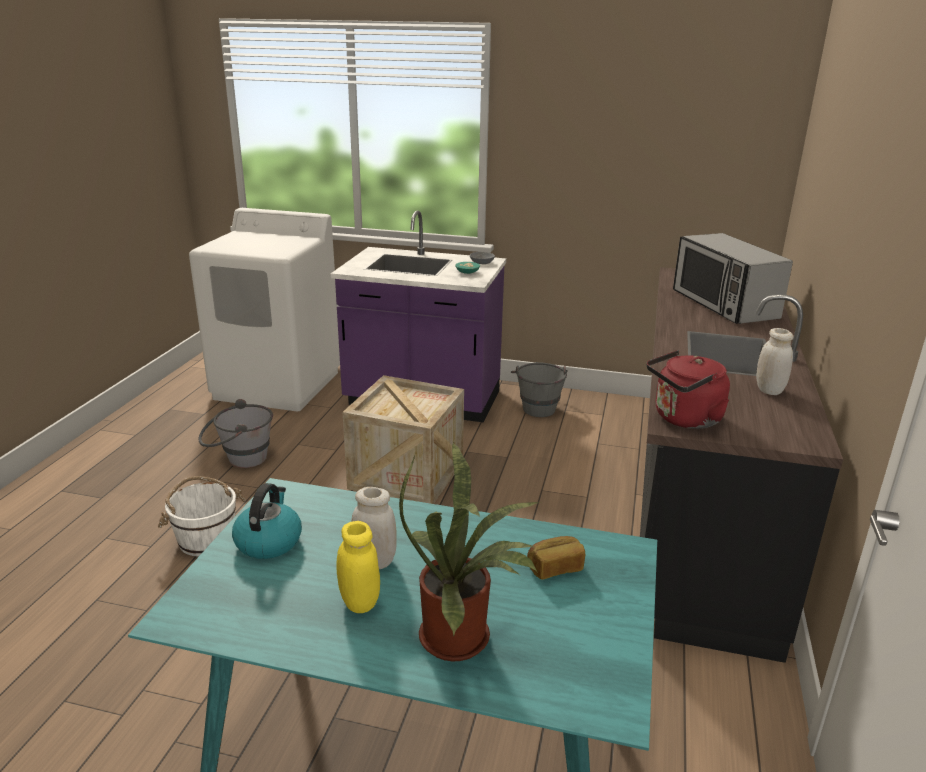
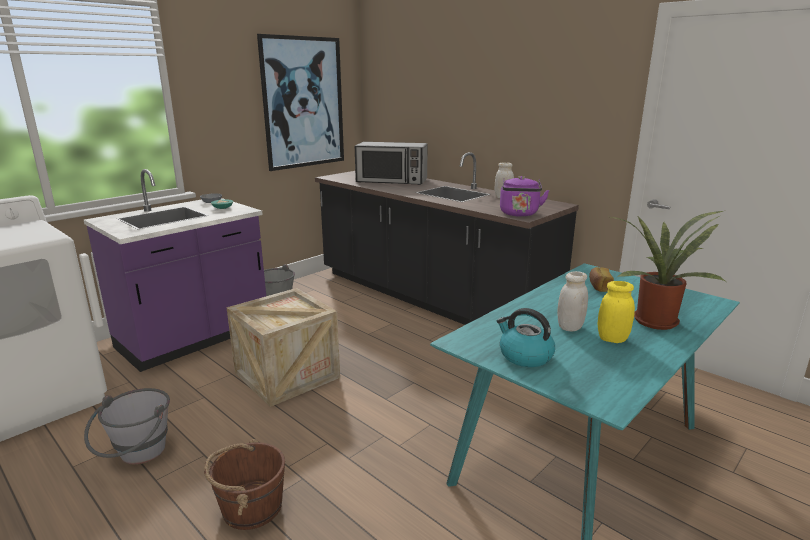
camera: 60 degrees left, 5 degrees down
(206, 539) = (251, 507): white bucket -> brown bucket
(676, 159) = (303, 103): none -> picture
(684, 419) = (519, 214): red kettle -> purple kettle

